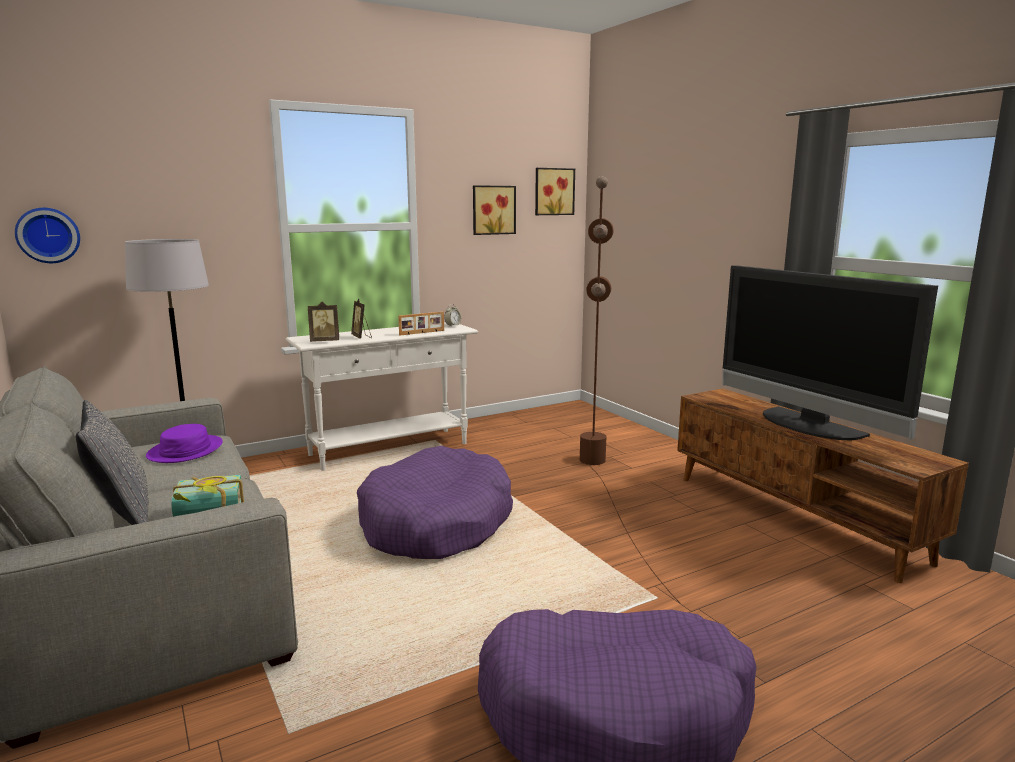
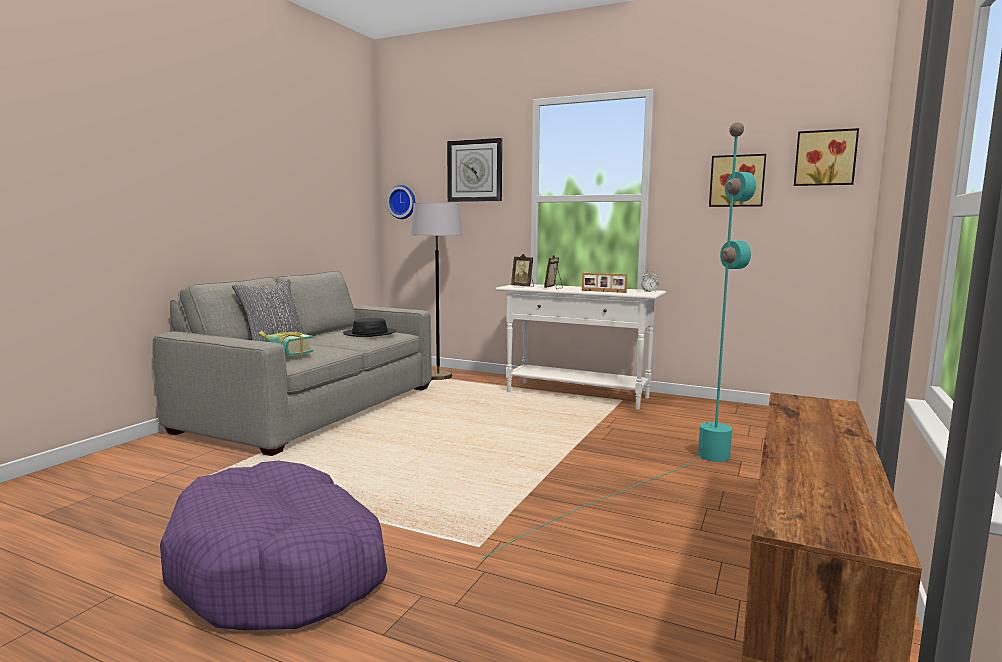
camera: 55 degrees right, 5 degrees down
(186, 450) = (370, 333): purple hat -> black hat
(187, 189) = (475, 170): none -> wall clock
(436, 523) = (485, 439): purple dog bed -> none
(607, 489) = (662, 477): brown floor lamp -> turquoise floor lamp
(806, 425) = (818, 450): television -> none

